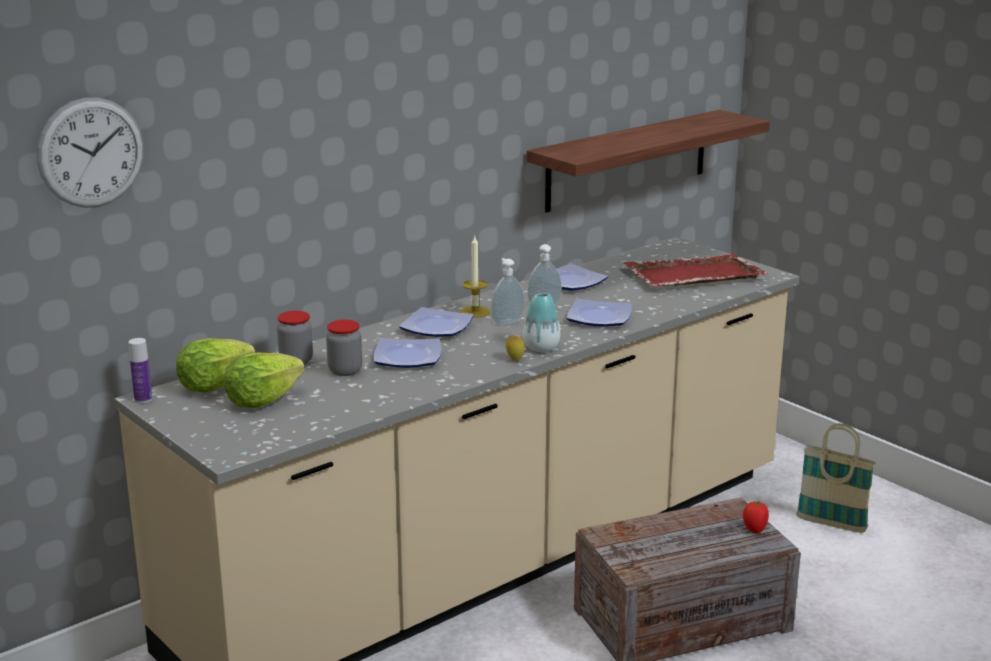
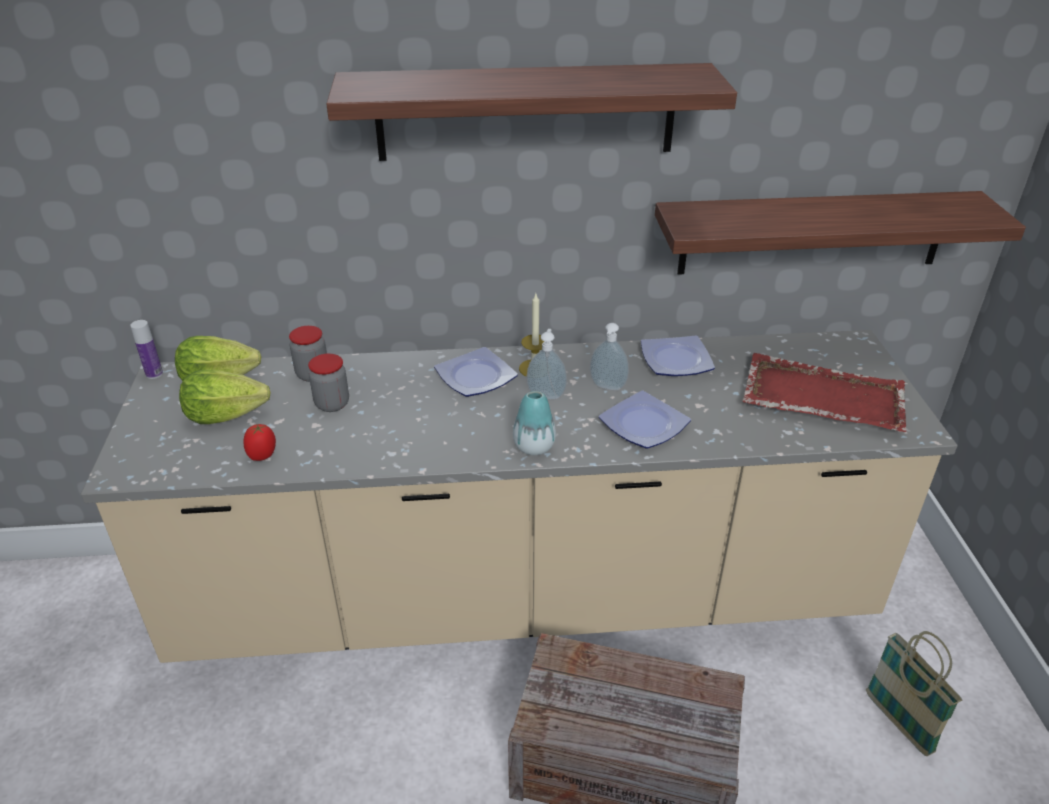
camera: 35 degrees right, 15 degrees up
(91, 153) = (87, 136): wall clock -> none
(408, 358) = (402, 409): plate -> none
(437, 85) = (526, 112): none -> shelf
(515, 359) = (489, 453): lemon -> none
(754, 530) = (712, 732): tomato -> tomato (263, 455)

